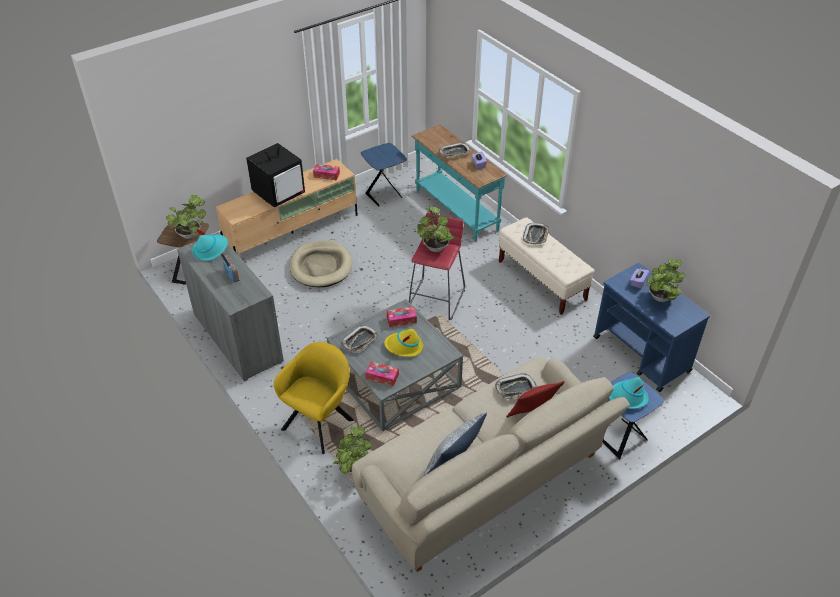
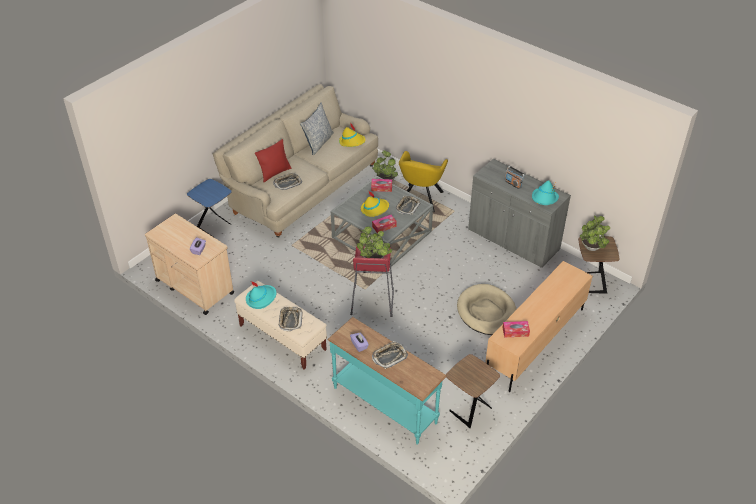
camera: 165 degrees right, 0 degrees up
(279, 193) = (546, 301): television -> none
(385, 196) = (468, 409): blue side table -> brown side table
(399, 450) = (352, 141): none -> yellow hat
(627, 397) = (211, 191): turquoise hat -> turquoise hat (261, 298)
(642, 355) = (194, 286): blue cart -> beige cart
(659, 298) = (182, 240): potted plant -> none

